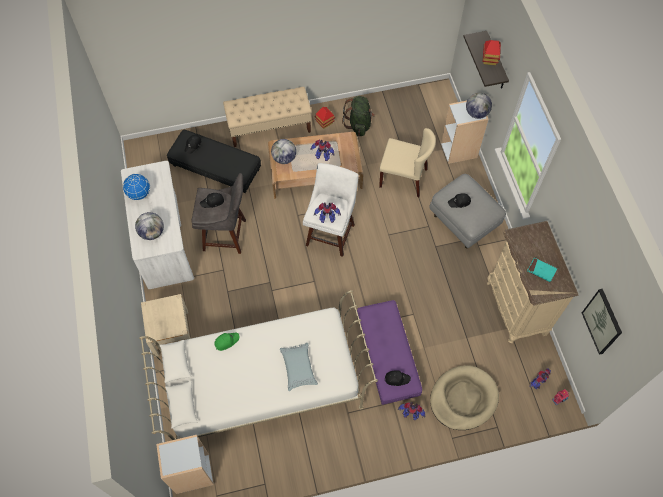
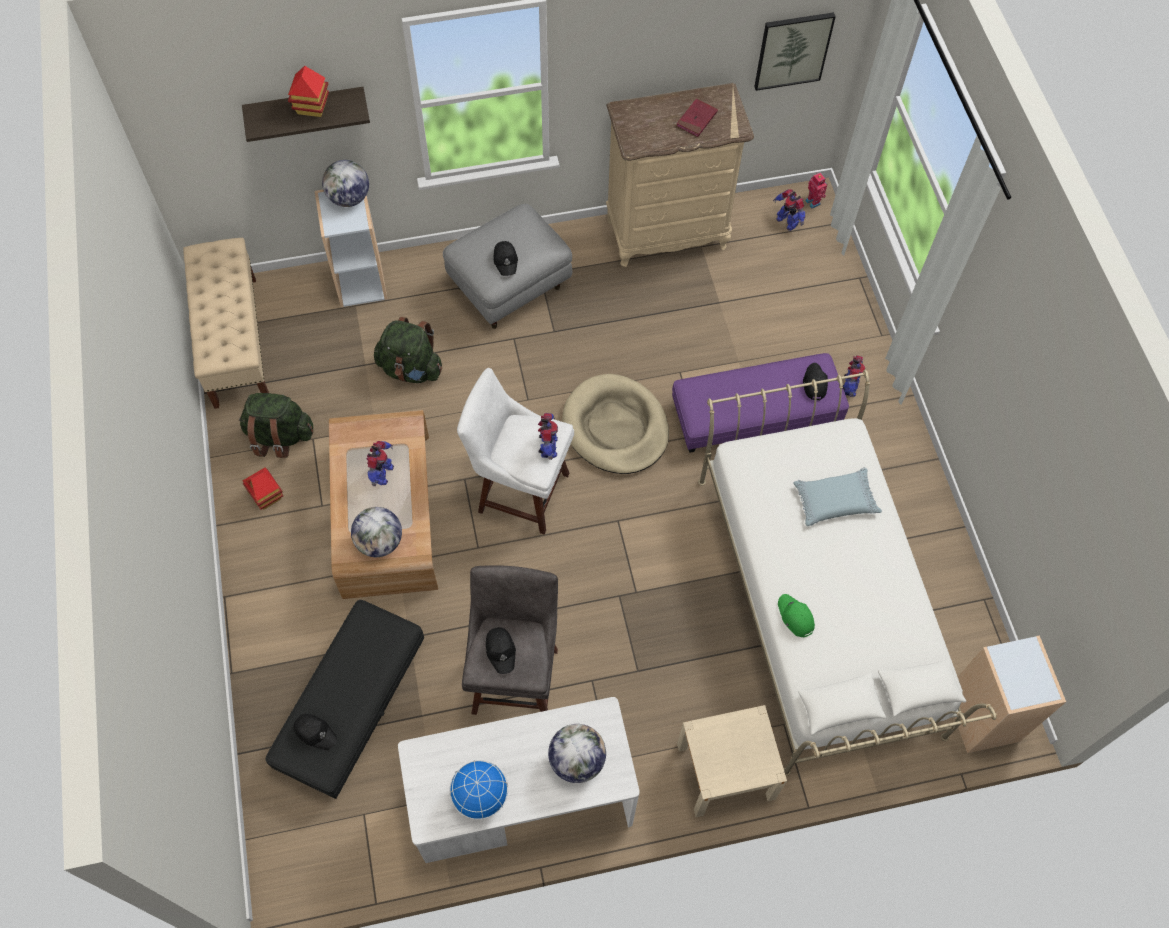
camera: 90 degrees left, 0 degrees up
(270, 128) = (264, 599): beige bench -> beige bench (235, 341)
(404, 178) = (411, 369): beige chair -> green backpack
(463, 398) = (819, 315): beige dog bed -> beige dog bed (615, 427)
(541, 270) = (696, 119): turquoise book -> red book

